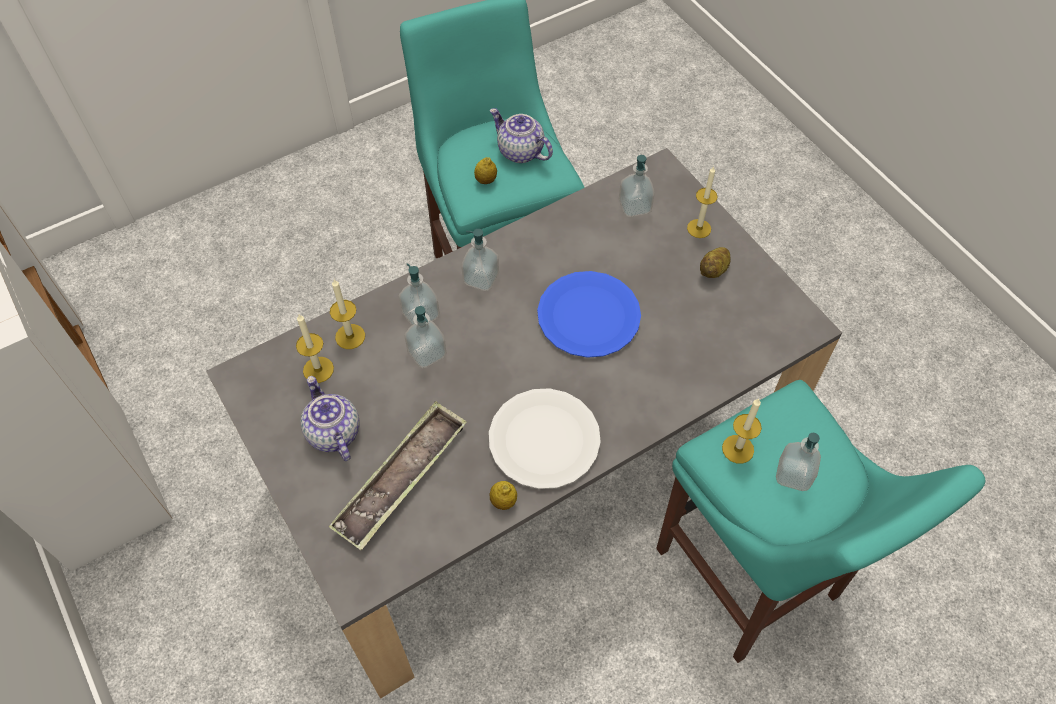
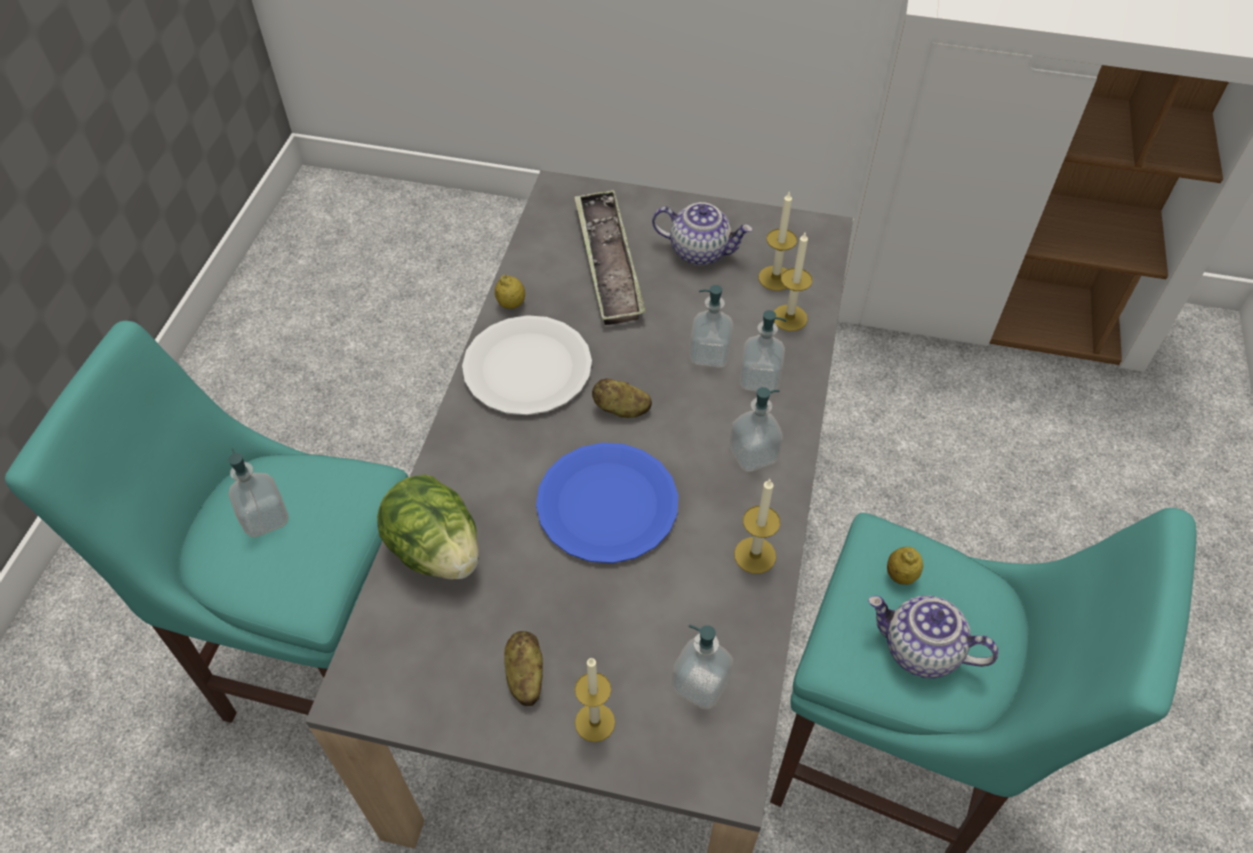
camera: 135 degrees right, 5 degrees down
(519, 363) = (621, 409): none -> potato
(520, 151) = (920, 650): teapot -> teapot turned 150 degrees counterclockwise
(706, 366) = (436, 550): none -> lettuce
(738, 449) = (340, 500): candle -> candle (755, 555)

